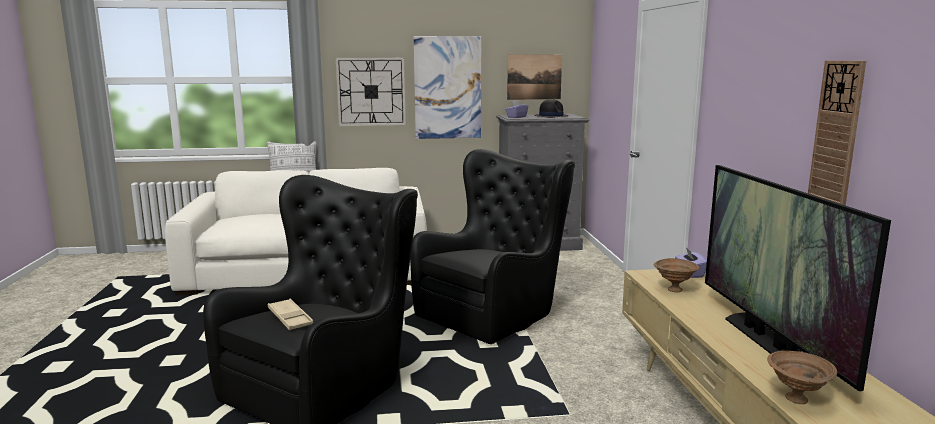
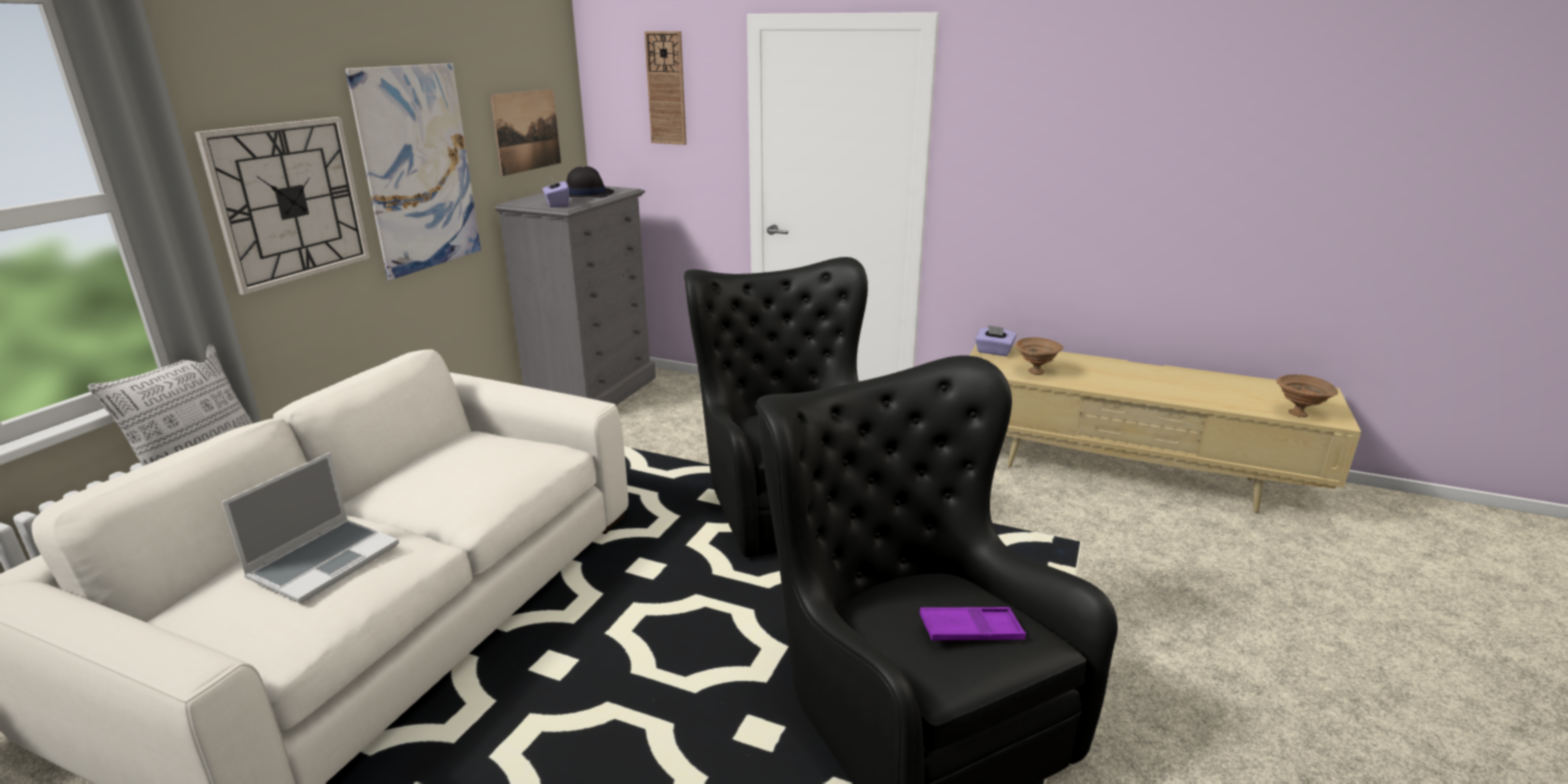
camera: 60 degrees left, 10 degrees up
(261, 219) = (325, 561): none -> laptop
(290, 318) = (971, 630): beige tray -> purple tray
(770, 343) = (1185, 383): television -> none
(837, 132) = (1194, 180): wall clock -> wall clock (666, 88)

